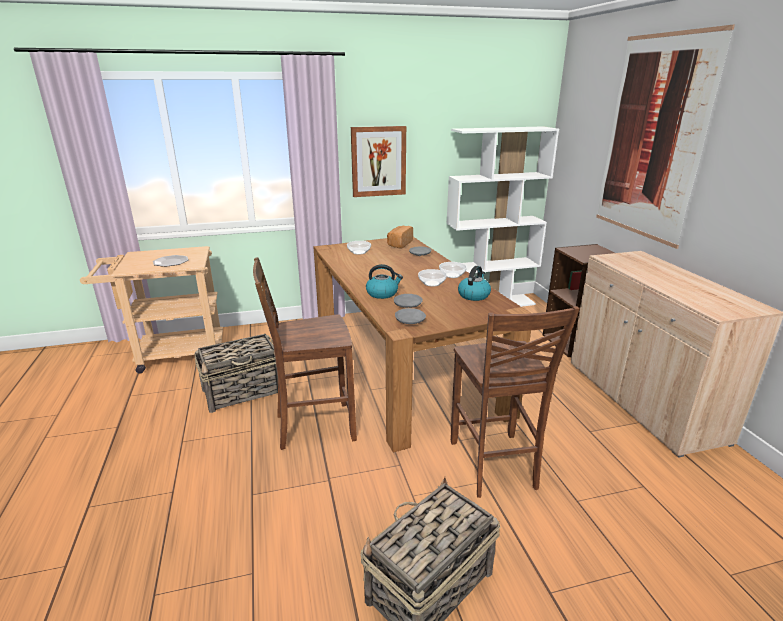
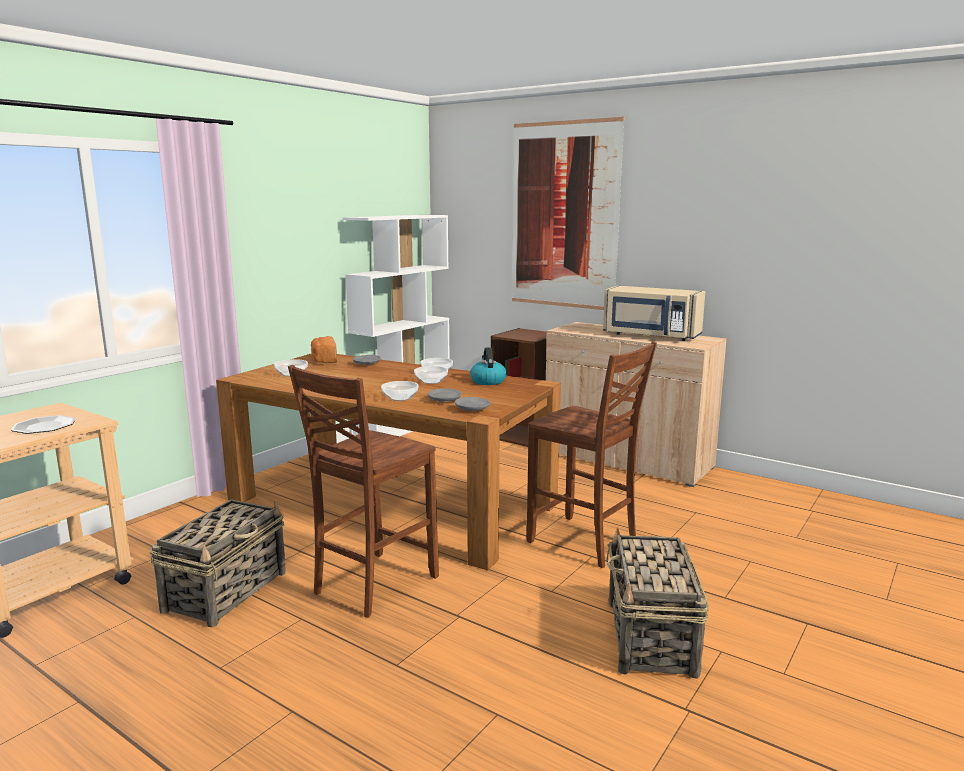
camera: 40 degrees left, 10 degrees down
(378, 161) = (269, 260): picture -> none
(382, 293) = (399, 398): kettle -> bowl
(688, 286) = (650, 336): none -> beige microwave

